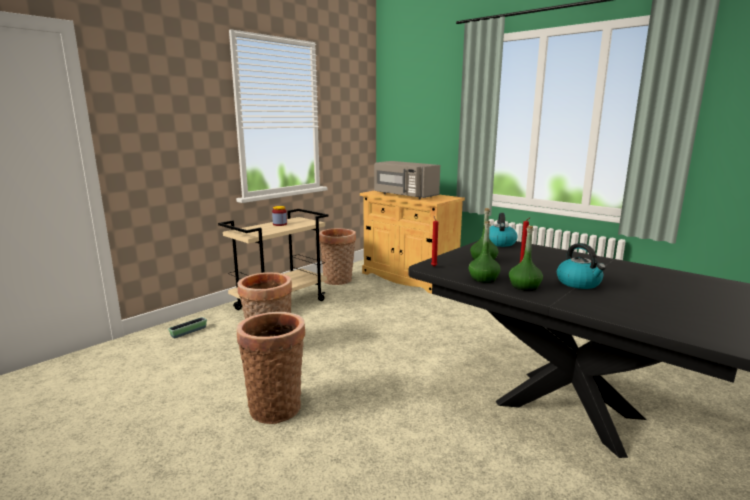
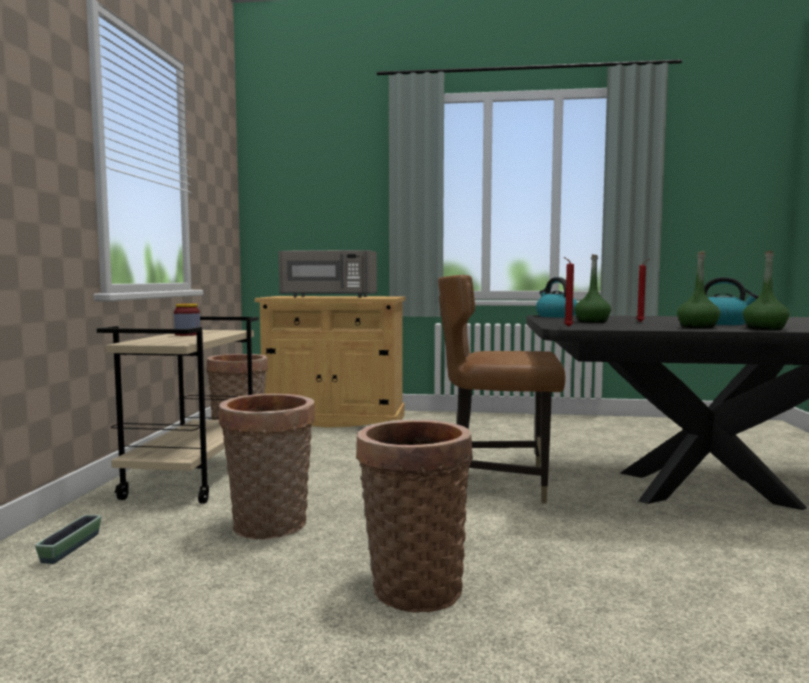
camera: 35 degrees left, 10 degrees down
(427, 355) = (499, 483): none -> brown chair
(483, 279) = (646, 327): green bottle -> green bottle (764, 329)

